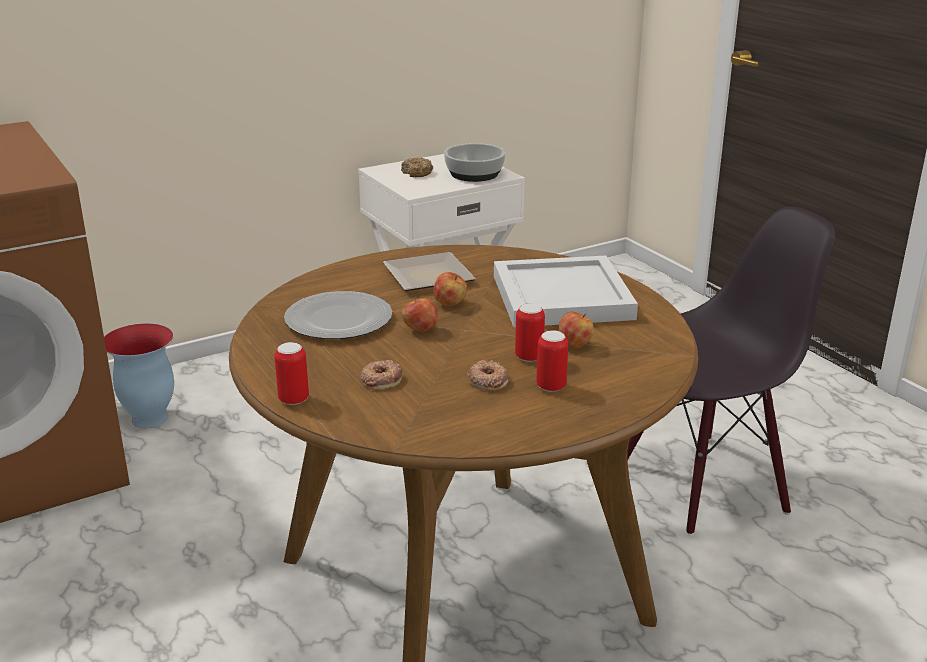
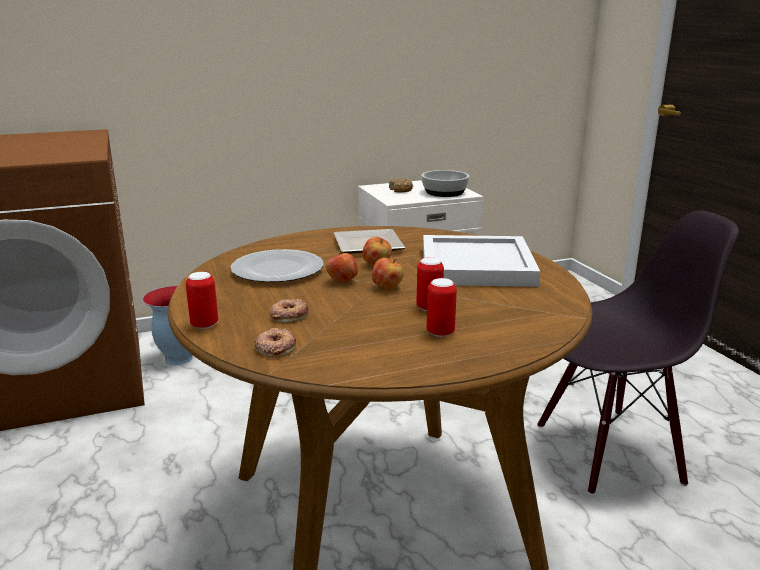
camera: 10 degrees right, 5 degrees down
(487, 380) = (383, 323): donut -> donut (275, 348)
(574, 345) = (475, 302): apple -> apple (387, 287)

